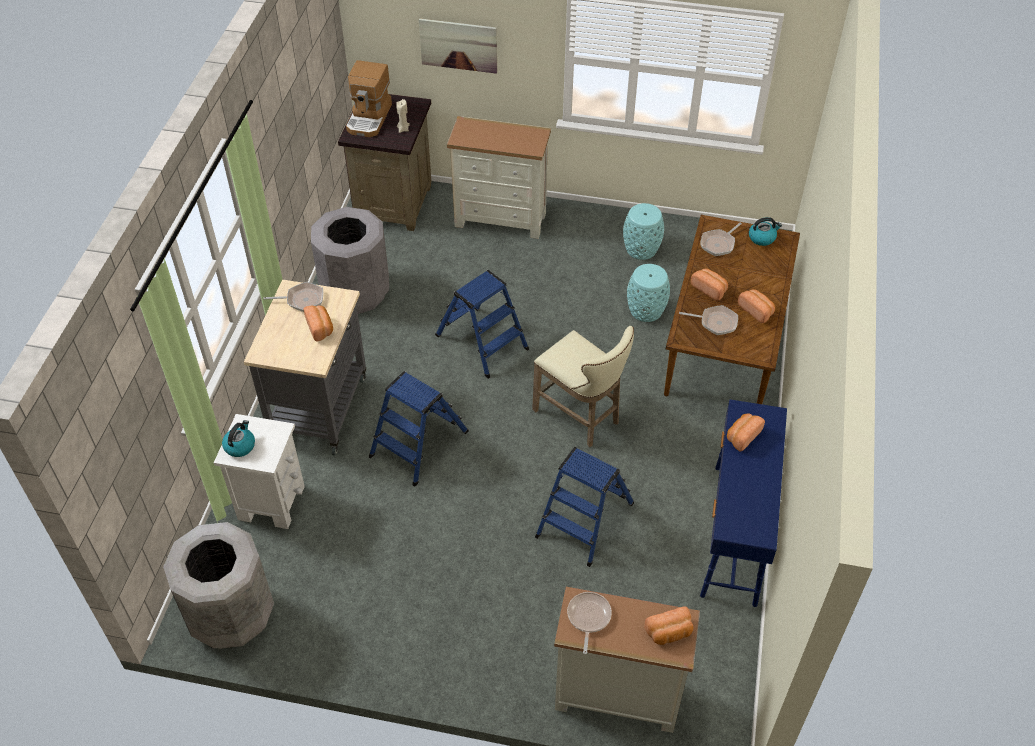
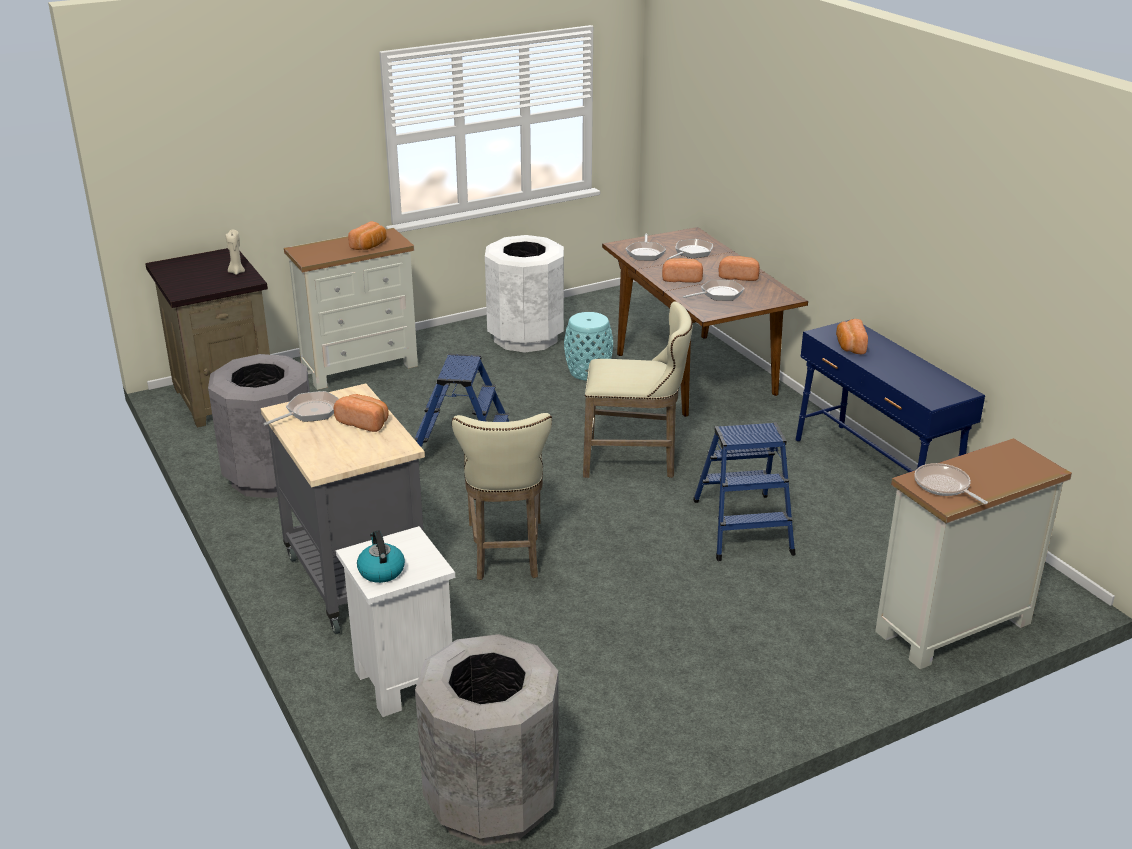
camera: 40 degrees left, 20 degrees down
(370, 118) = (185, 276): coffee machine -> none
(419, 444) = (505, 553): blue step ladder -> beige stool
(458, 45) = (263, 160): picture -> none
(641, 249) = (526, 337): turquoise stool -> white trash can
(669, 633) = (1017, 461): bread -> bread (370, 246)
(754, 262) = (691, 253): none -> frying pan
(762, 238) = (674, 239): kettle -> none

